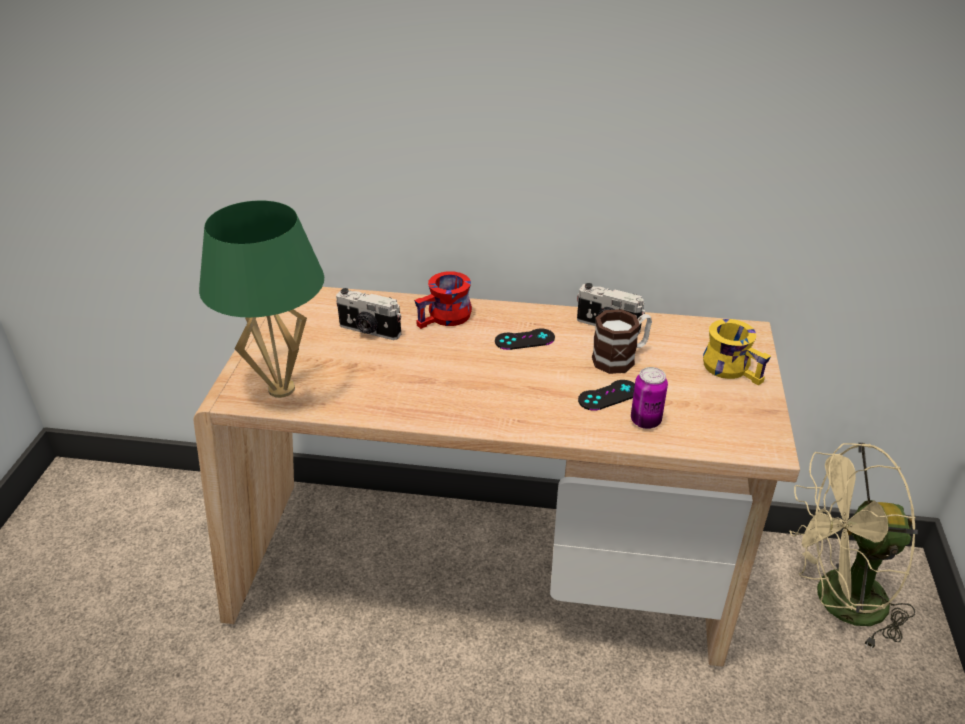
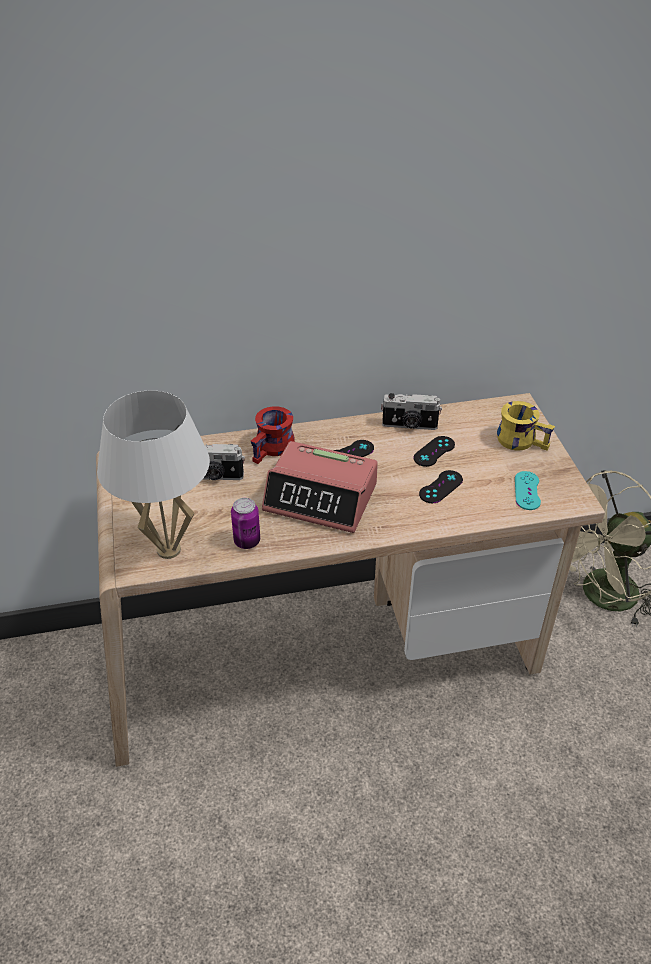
camera: 20 degrees left, 5 degrees up
(281, 389) = (168, 550): green table lamp -> white table lamp
(468, 376) = (321, 497): none -> alarm clock
(621, 358) = (434, 451): mug -> black game controller
(645, 421) = (479, 502): can -> can (247, 541)
(711, 423) = (527, 490): none -> turquoise game controller

